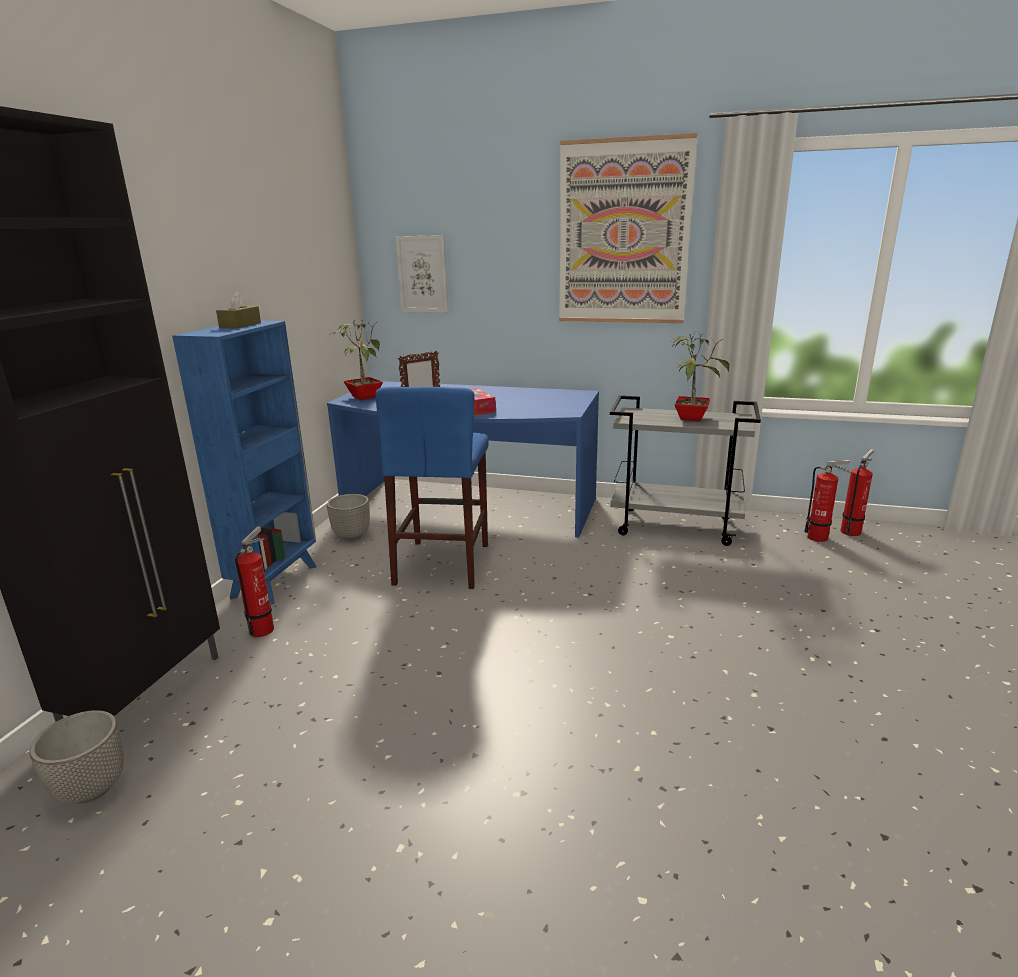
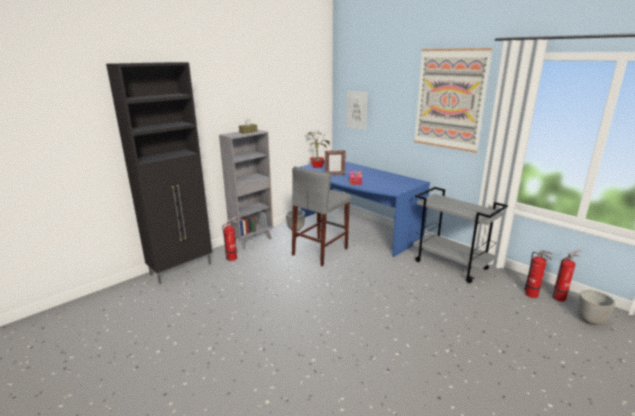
camera: 30 degrees right, 0 degrees up
(92, 788) = (146, 293): planter -> planter (590, 320)
(276, 580) = (252, 240): blue bookcase -> grey bookcase
(443, 563) = (320, 251): blue stool -> grey stool
(691, 418) = (463, 207): potted plant -> none

